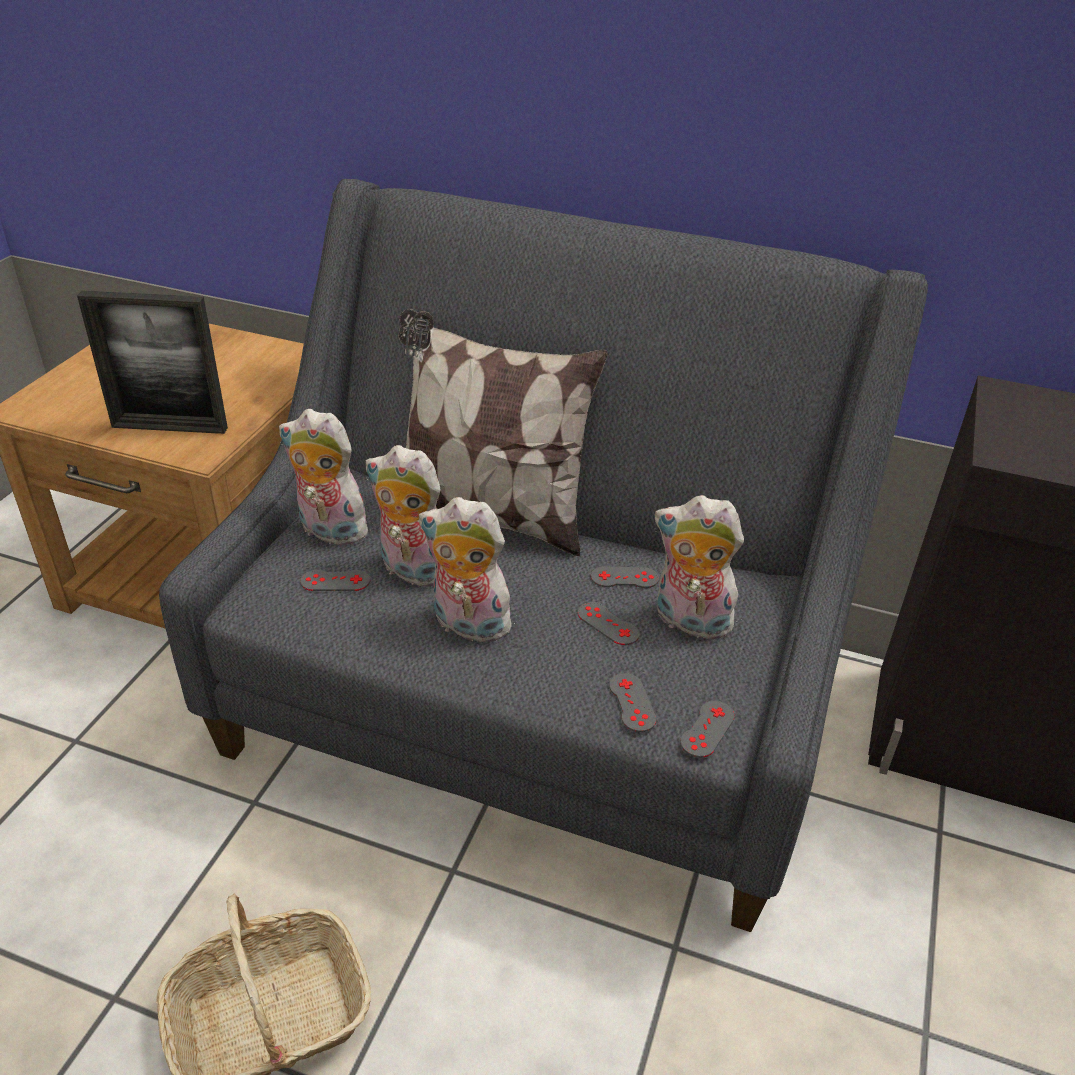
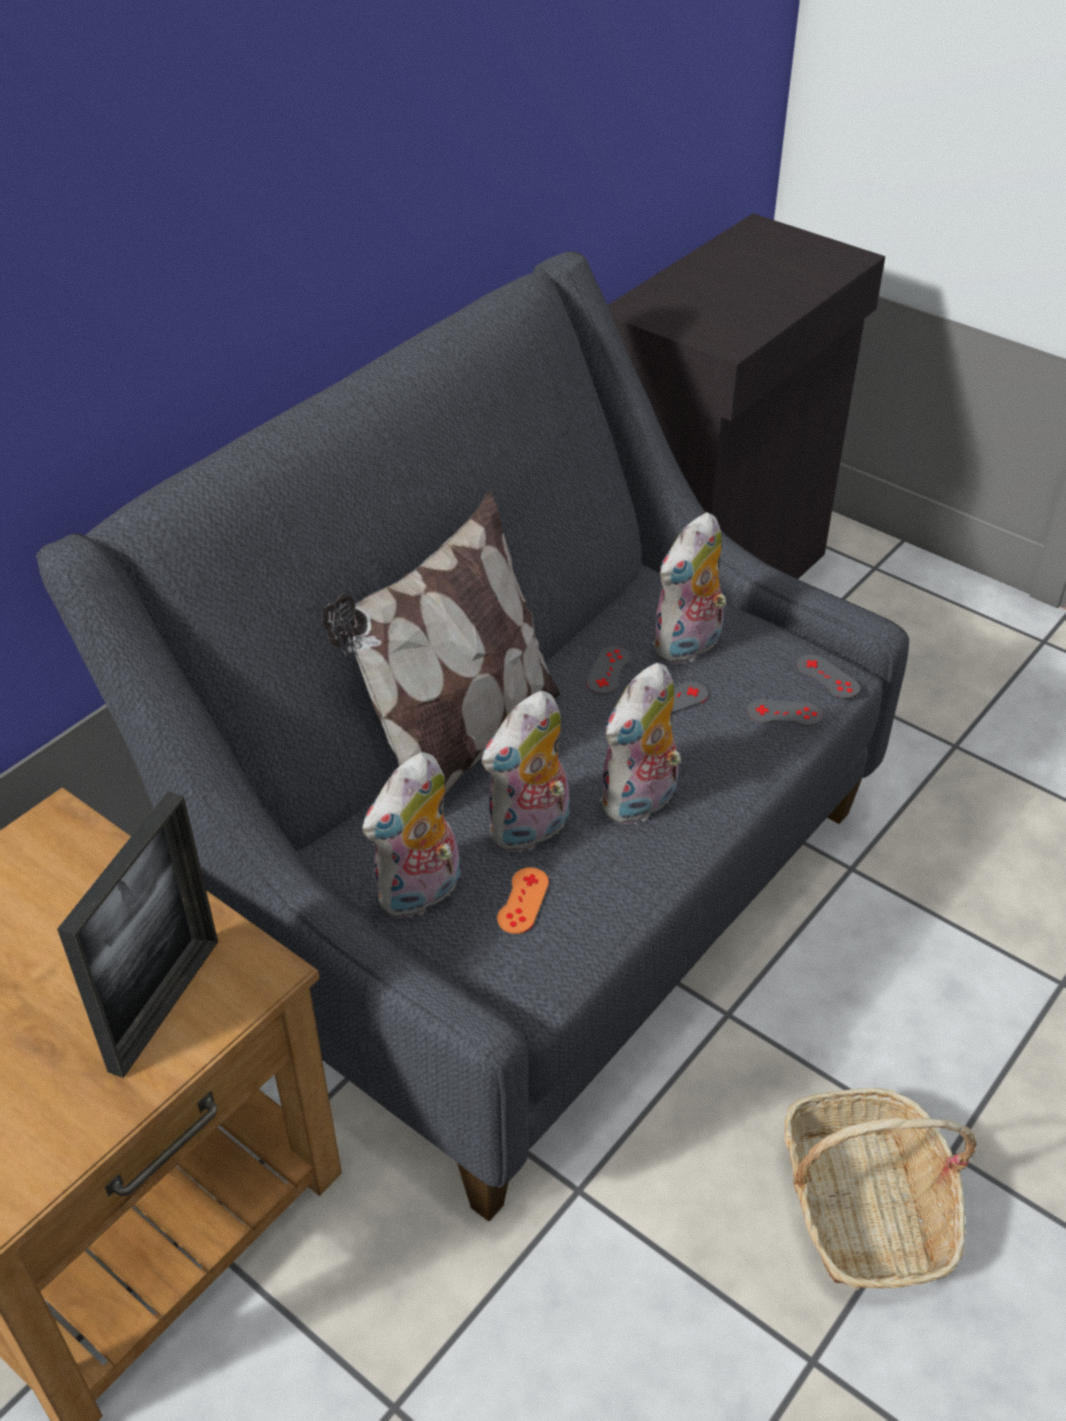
camera: 70 degrees left, 5 degrees up
(335, 581) = (523, 901): grey game controller -> orange game controller

